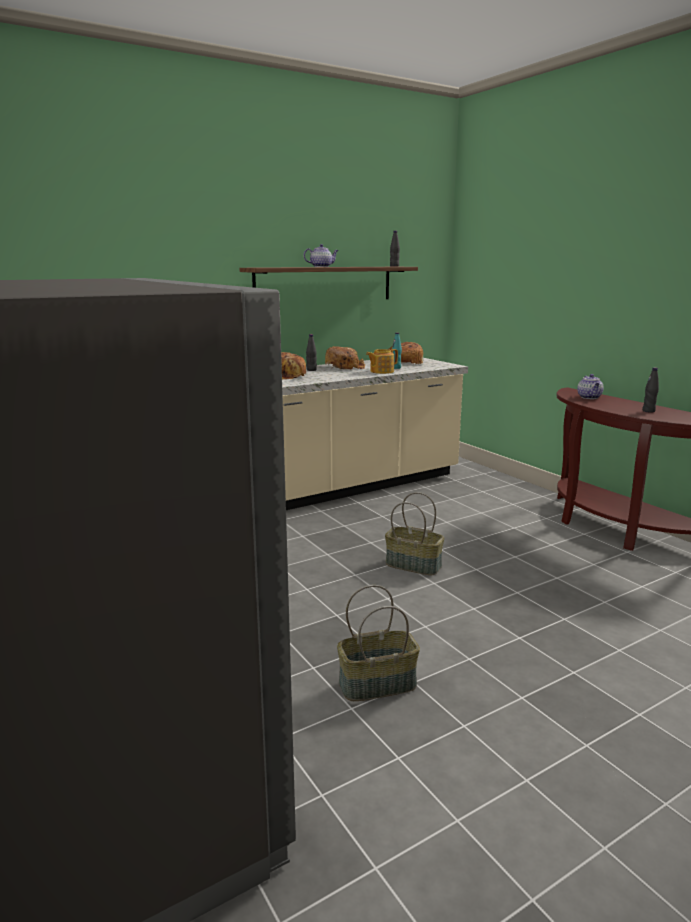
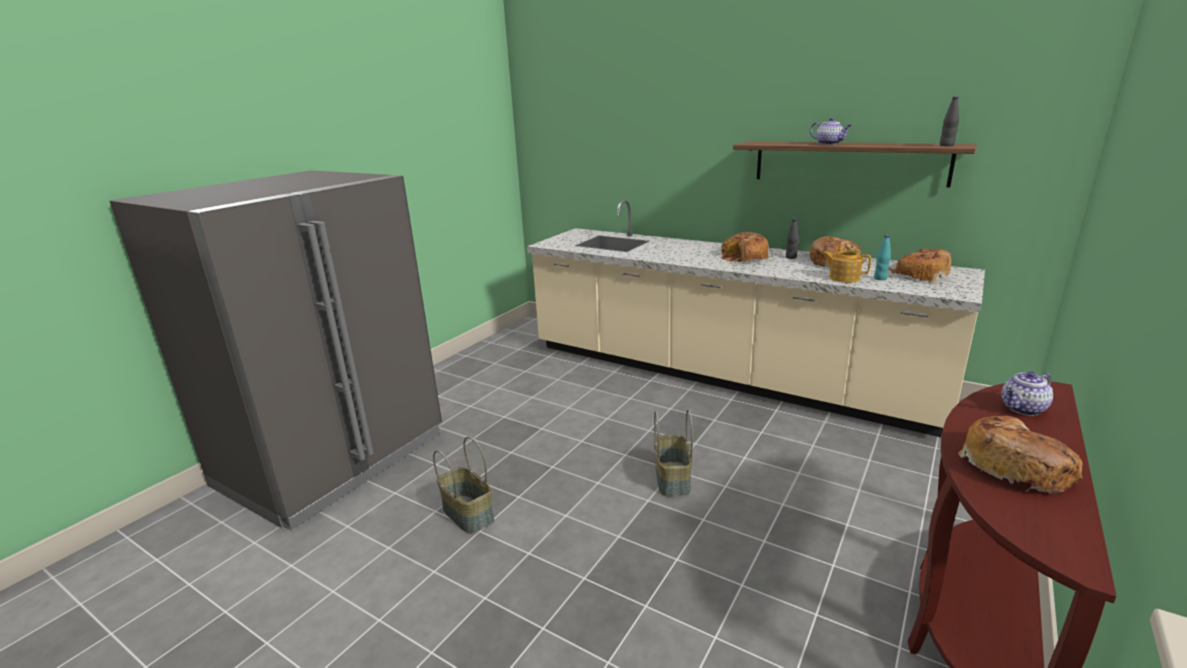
camera: 65 degrees right, 5 degrees up
(648, 411) = (1015, 466): black bottle -> bread

